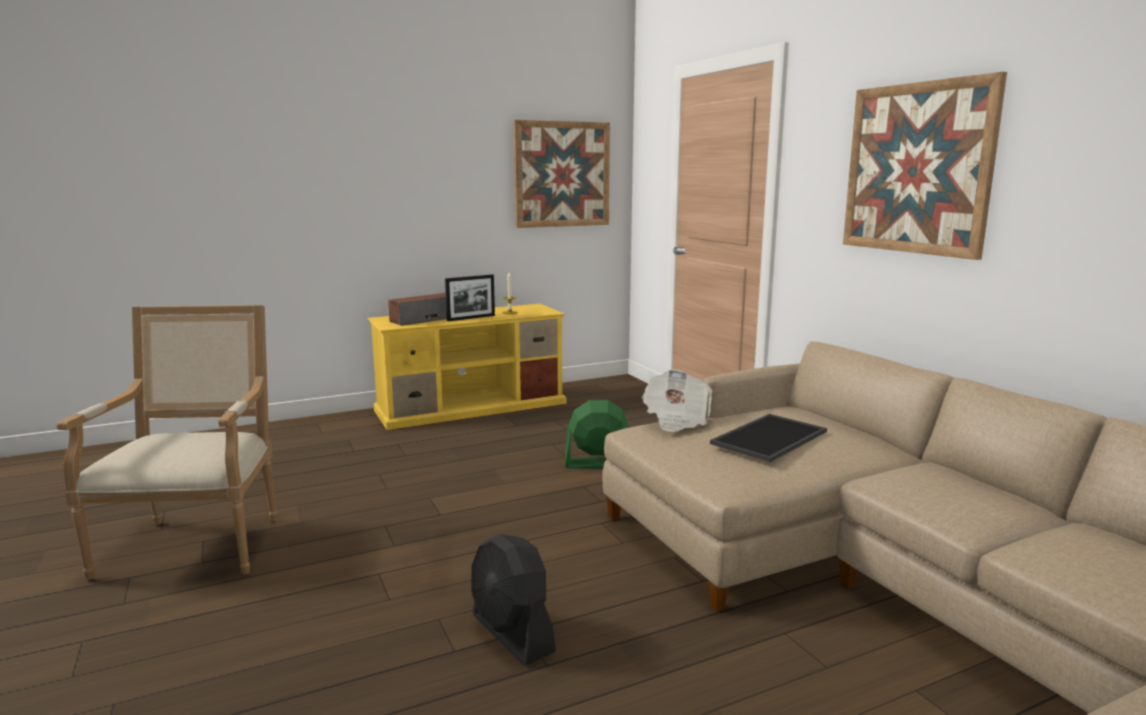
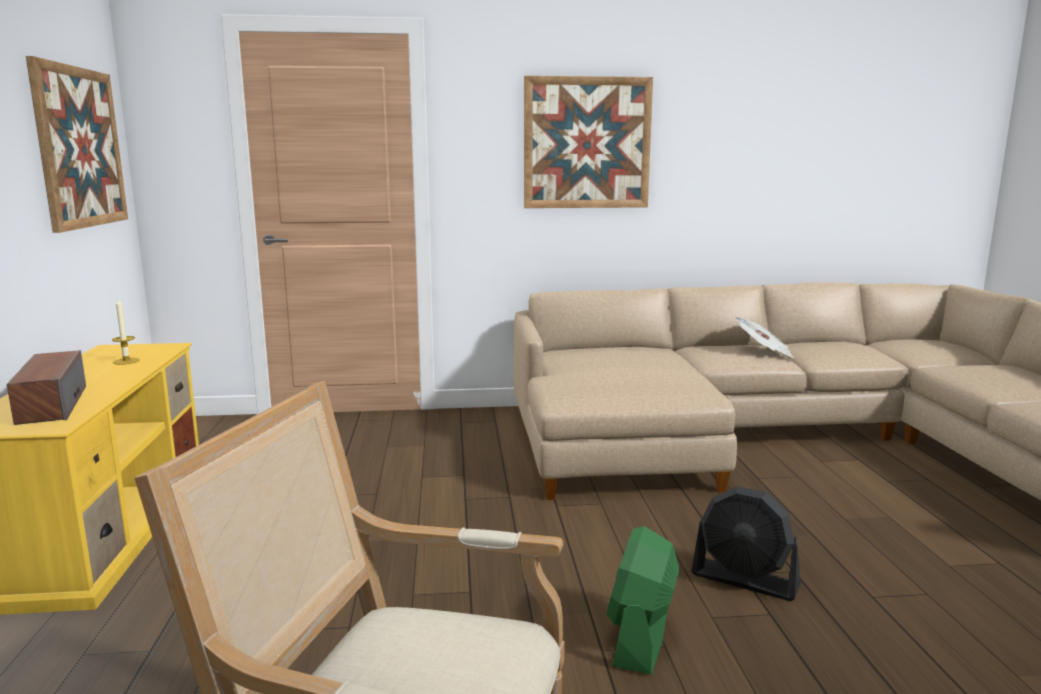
camera: 70 degrees left, 0 degrees up
(471, 318) = (112, 380): picture frame -> none
(512, 633) = (745, 580): black fan -> black fan turned 45 degrees clockwise
(598, 464) = (416, 482): green fan -> green fan (640, 637)
(676, 419) = (562, 381): newspaper -> newspaper (764, 353)
(770, 438) = (634, 365): tray -> none

